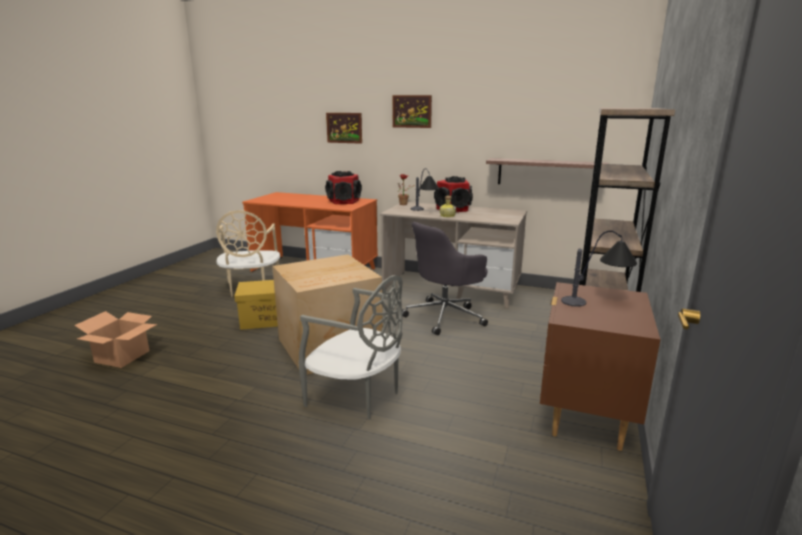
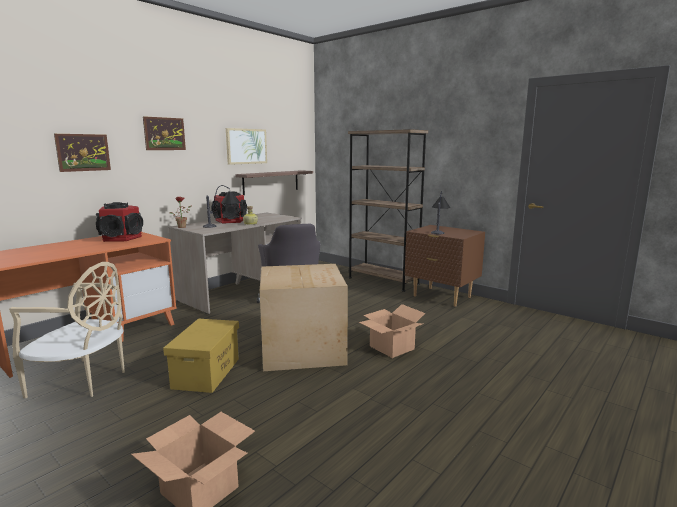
camera: 70 degrees left, 5 degrees down
(357, 396) = (392, 347): grey chair -> cardboard box
(511, 125) = (246, 146): none -> picture

